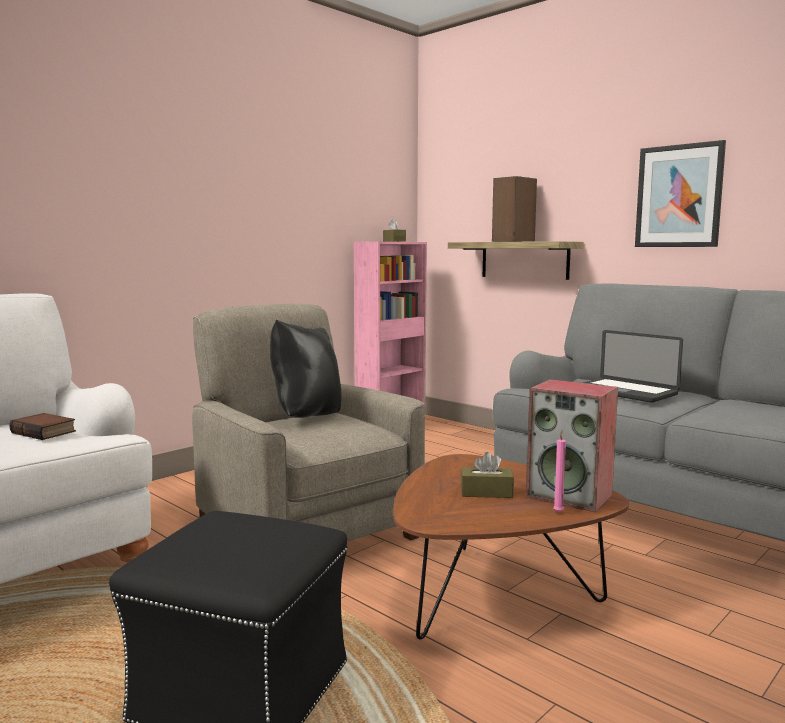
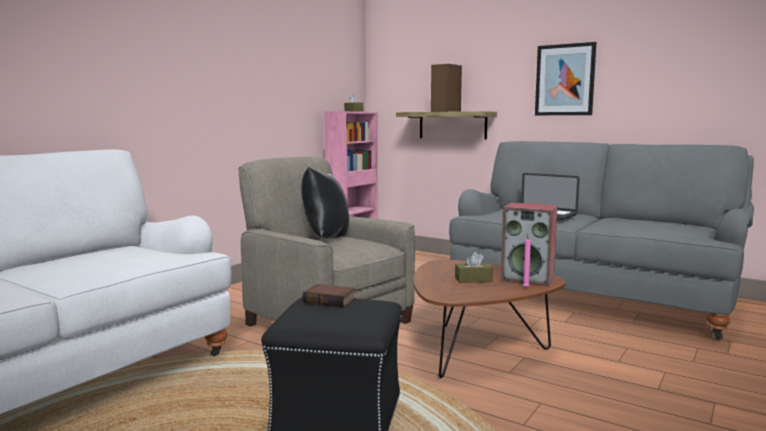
camera: 10 degrees left, 0 degrees up
(45, 432) = (151, 251): book -> book (330, 300)

